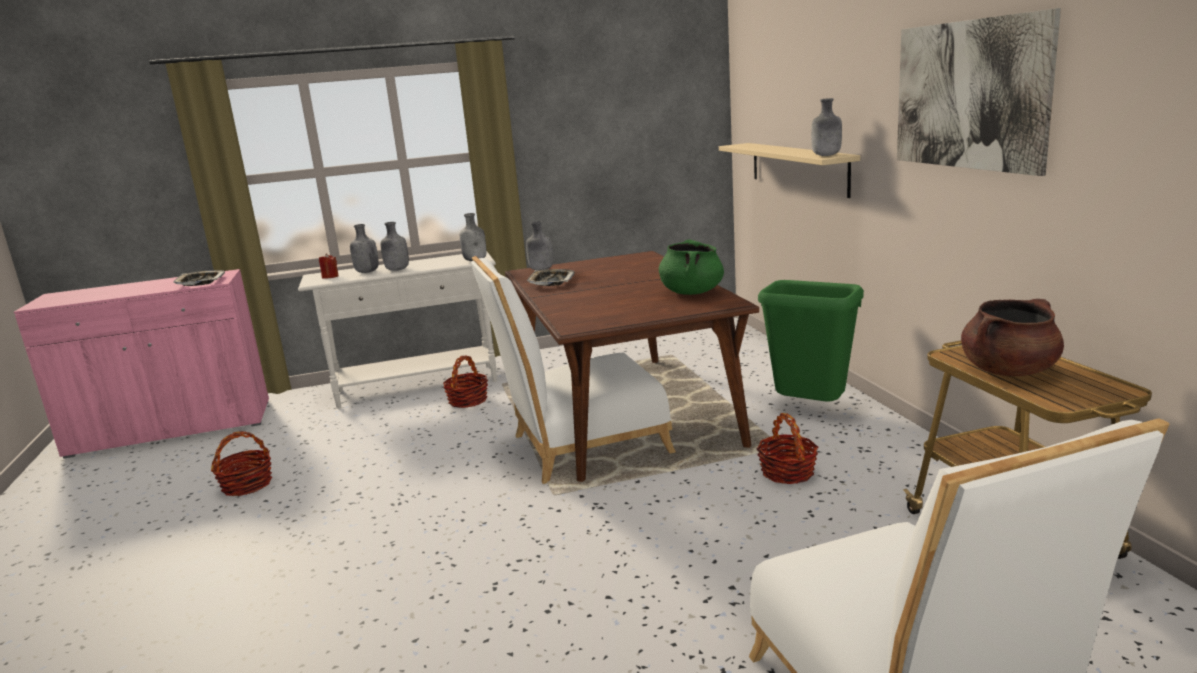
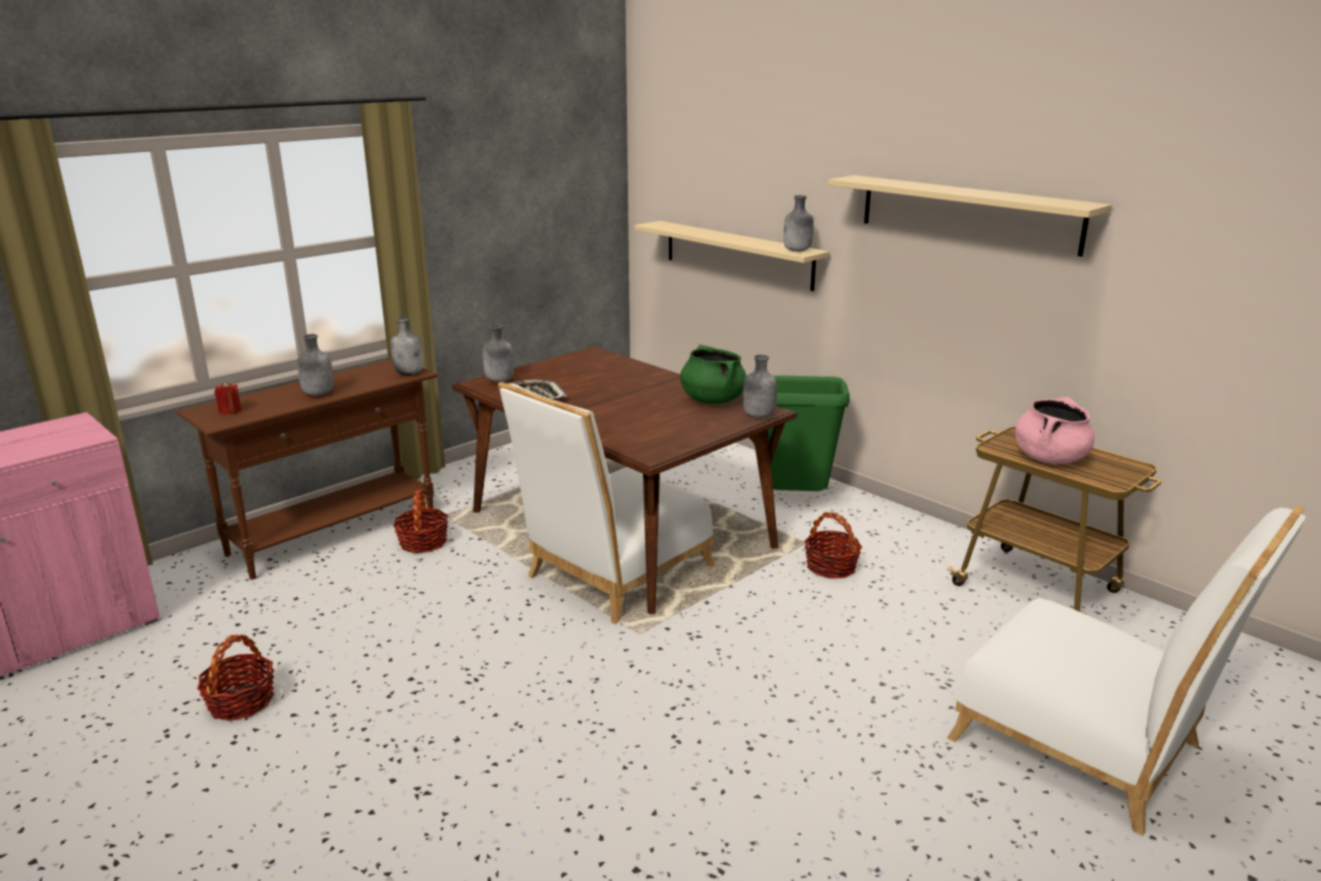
camera: 30 degrees left, 5 degrees up
(200, 282) = (61, 440): tray -> none
(366, 272) = (276, 400): grey bottle -> grey bottle (758, 416)
(418, 386) = (335, 533): white console table -> brown console table
(968, 95) = (967, 213): picture -> beige shelf
(1009, 371) = (1049, 458): brown cooking pot -> pink cooking pot

